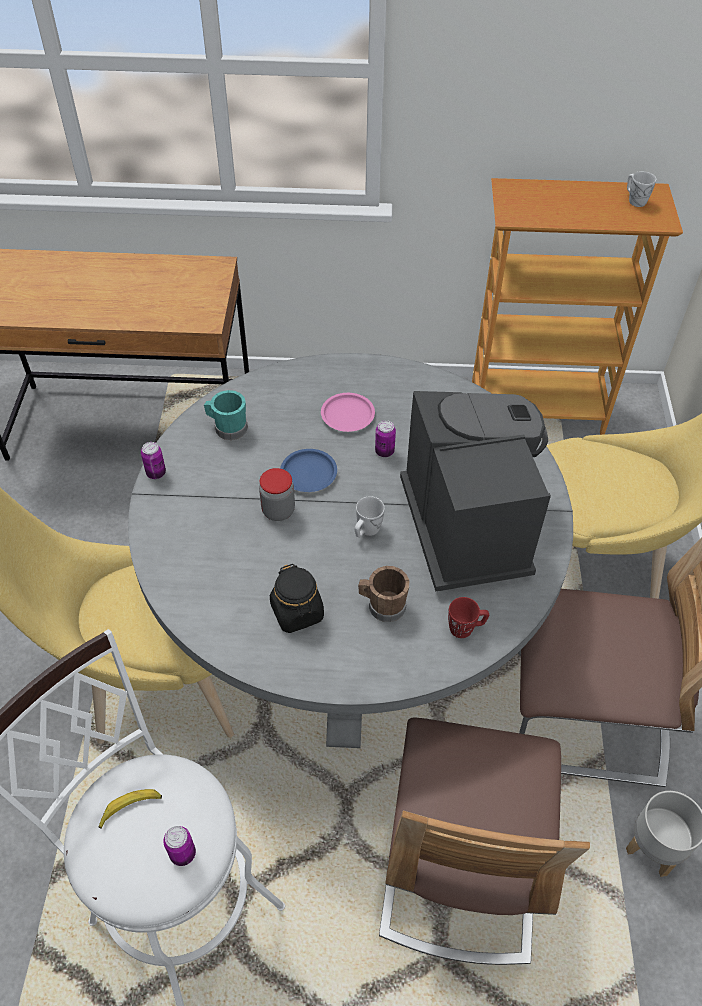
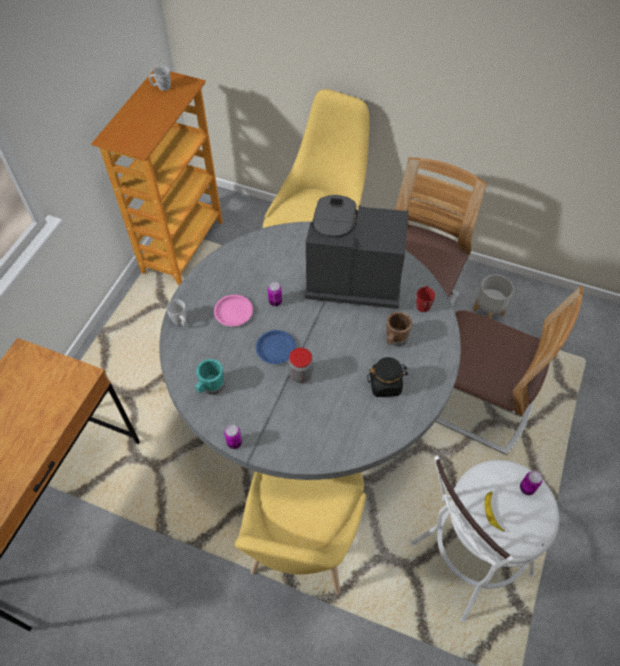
camera: 70 degrees left, 5 degrees up
(366, 531) = (336, 330): white mug -> white mug (180, 321)

